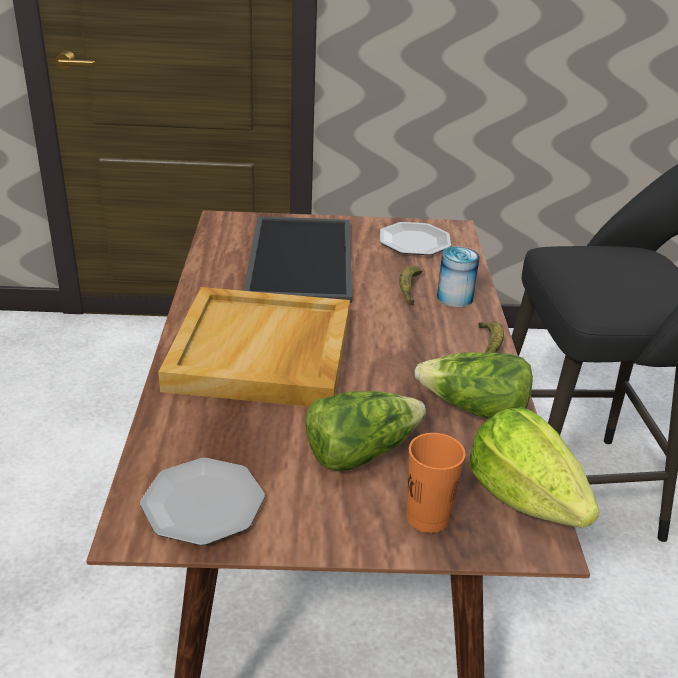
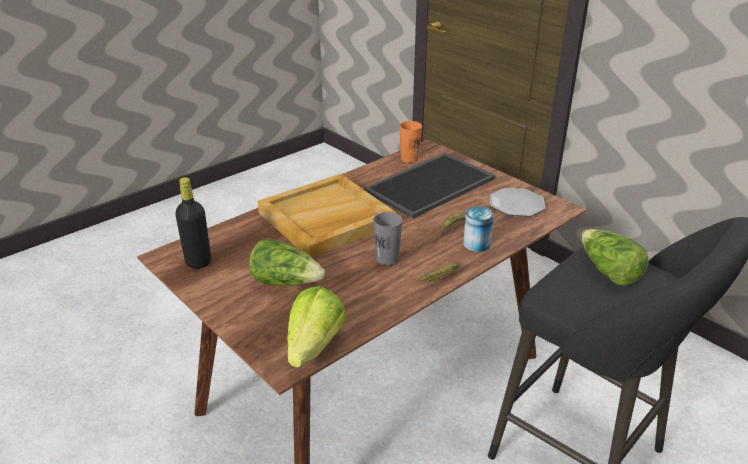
camera: 50 degrees right, 0 degrees up
(202, 503) = (198, 262): plate -> black bottle
(408, 359) = (387, 258): none -> grey cup
(427, 517) = (260, 323): orange cup -> orange cup (409, 159)
(474, 410) = (370, 299): lettuce -> lettuce (608, 271)

